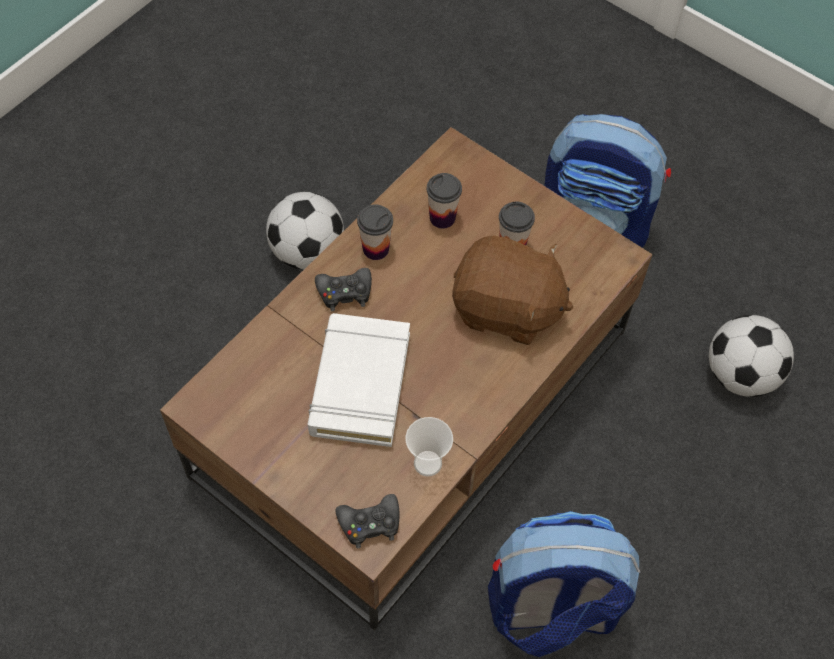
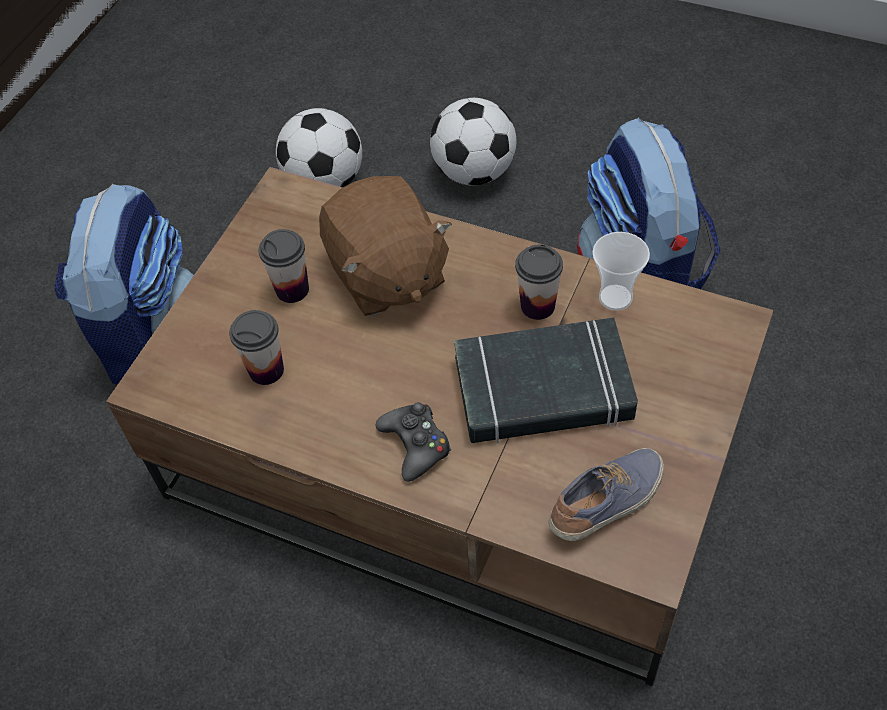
camera: 100 degrees left, 5 degrees down
(251, 395) = (608, 503): none -> shoe
(307, 252) = (260, 654): football -> football (474, 172)
(359, 384) = (543, 389): white book -> black book
(370, 523) = (712, 329): black game controller -> none
(375, 249) = (336, 430): cup -> cup (537, 306)
(506, 309) = (386, 275): brown plush toy -> brown plush toy turned 150 degrees clockwise

